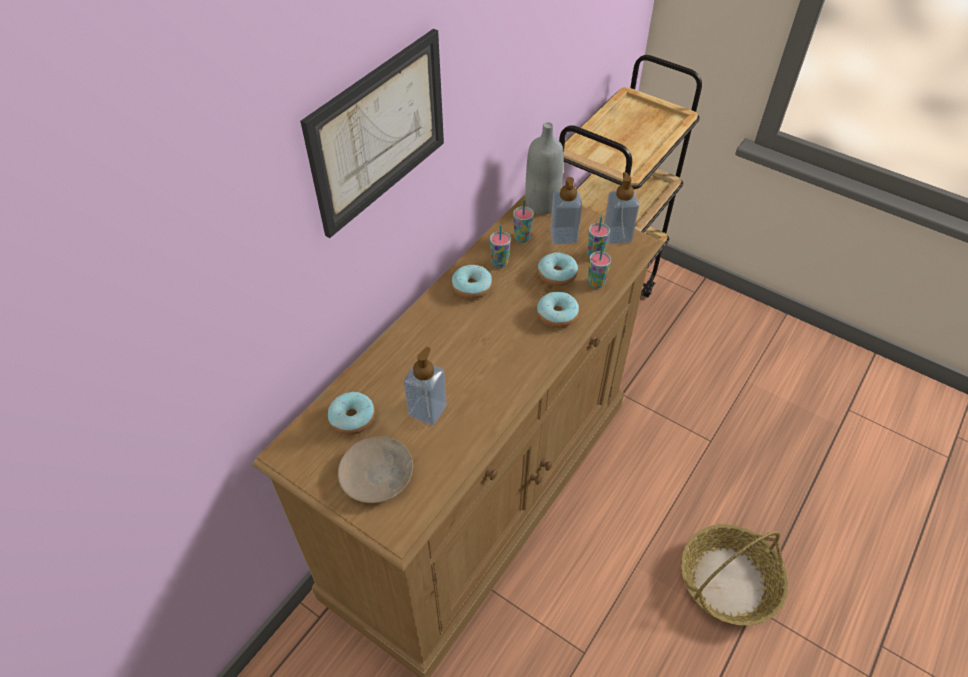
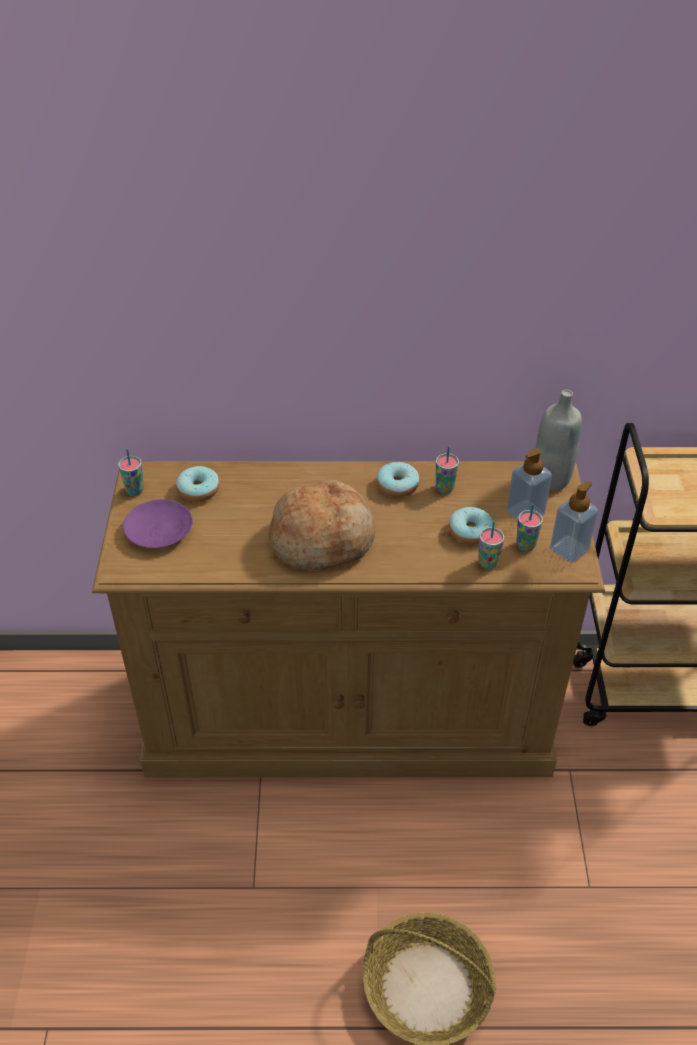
camera: 55 degrees right, 5 degrees down
(377, 474) = (160, 531): beige plate -> purple plate
(378, 132) = (335, 276): picture -> none
(427, 410) = (242, 526): soap dispenser -> none
(489, 363) = (322, 538): none -> bread
(522, 238) = (492, 487): cup -> cup (135, 490)
(557, 315) = (420, 555): donut -> none

